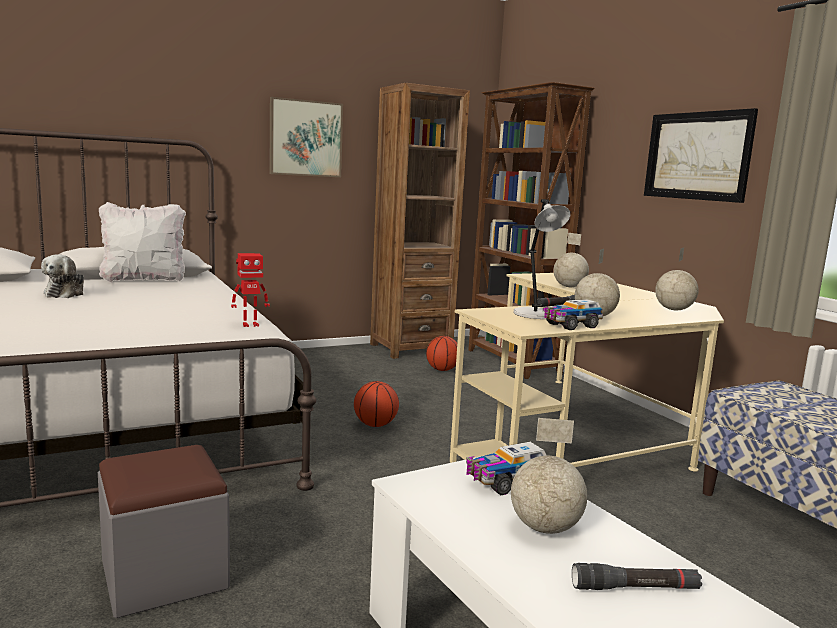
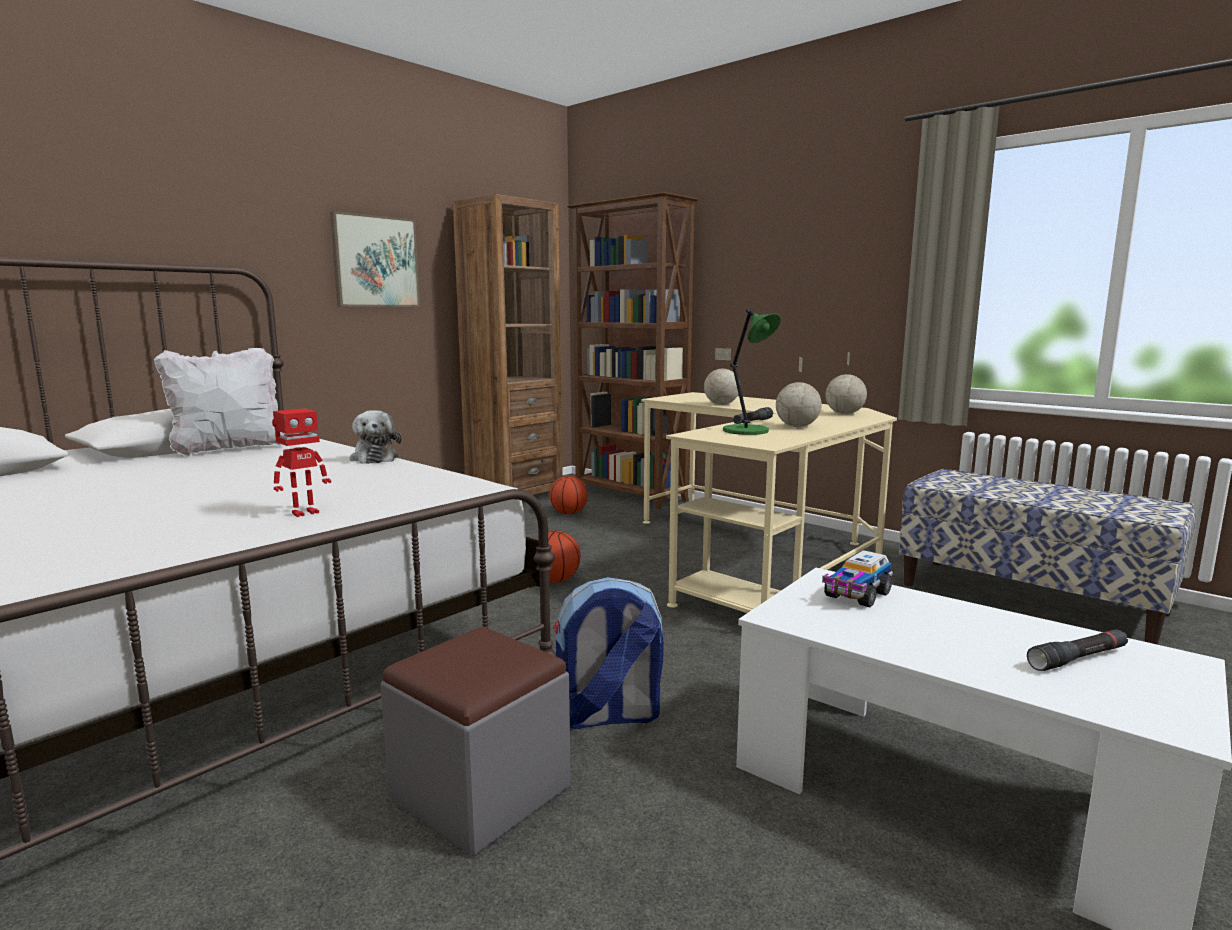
camera: 20 degrees left, 0 degrees up
(66, 294) = (151, 476): plush toy -> plush toy (374, 458)
(250, 325) = (455, 480): toy robot -> toy robot (304, 513)
(309, 544) = (608, 716): none -> backpack
(536, 315) = (748, 431): grey table lamp -> green table lamp
(546, 528) = (946, 627): globe -> none
(570, 325) = (795, 436): toy truck -> none
(697, 156) = (823, 264): picture -> none

